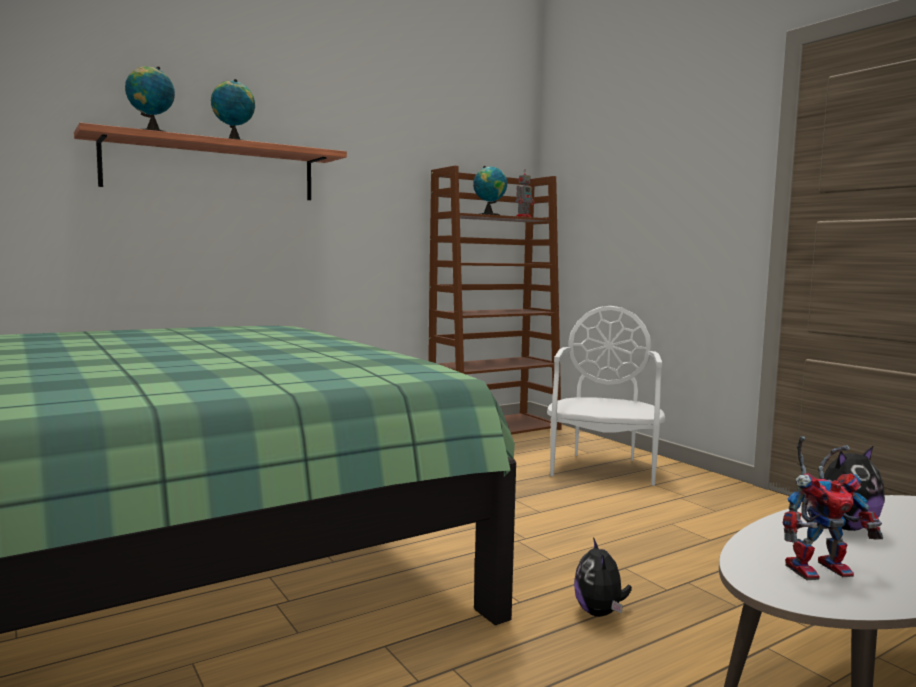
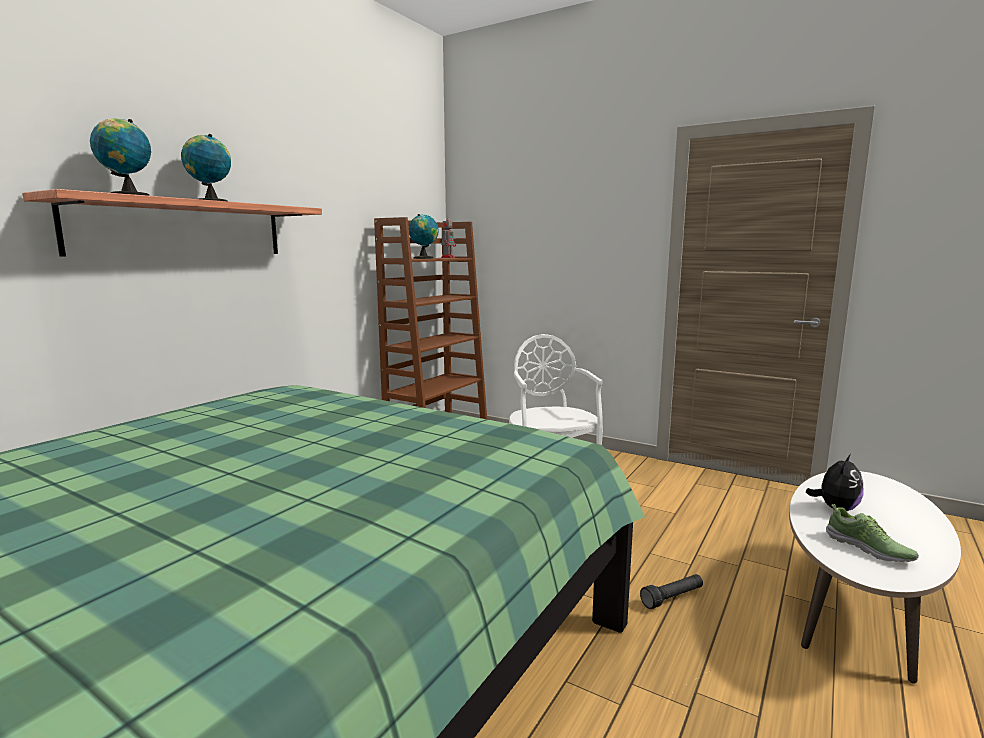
camera: 25 degrees left, 5 degrees up
(600, 613) = (672, 598): plush toy -> black flashlight
(819, 568) = (869, 549): toy robot -> shoe

